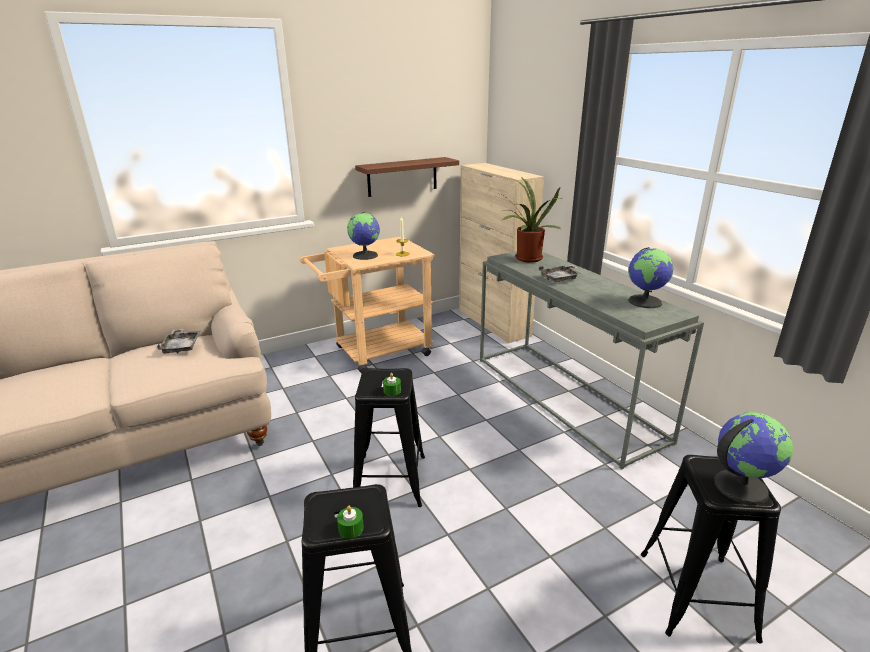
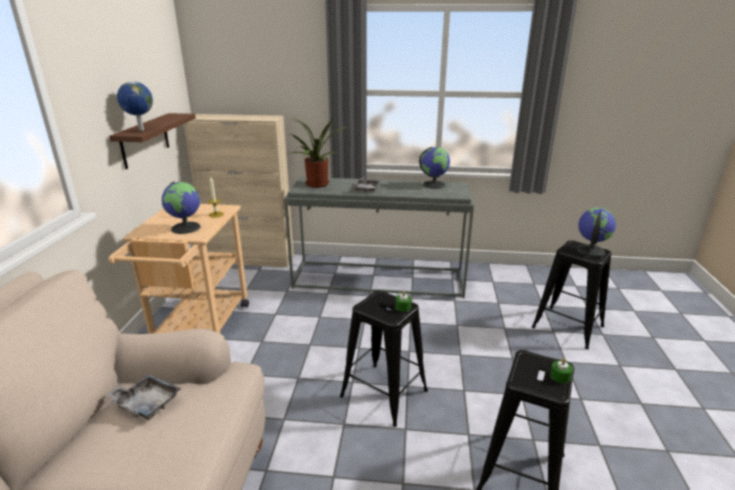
camera: 55 degrees left, 0 degrees up
(381, 165) = (140, 130): none -> globe

